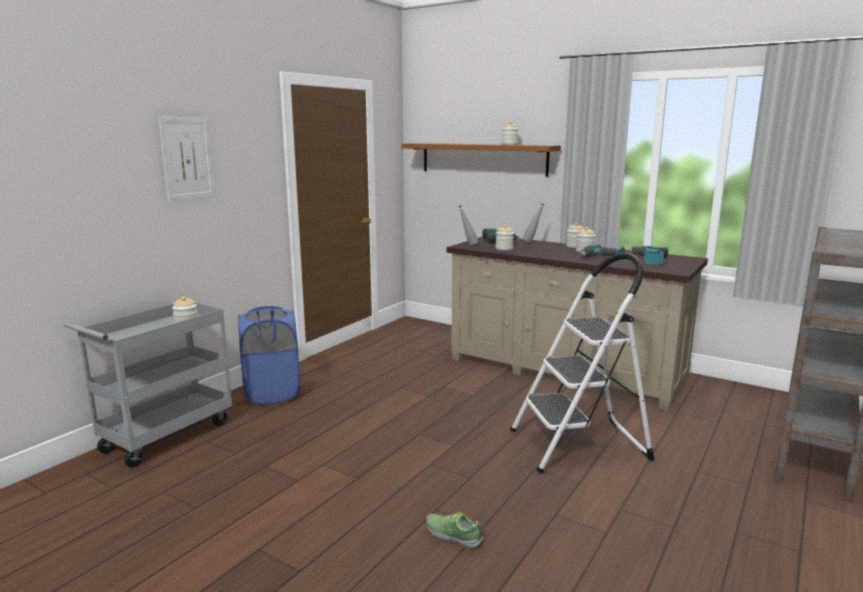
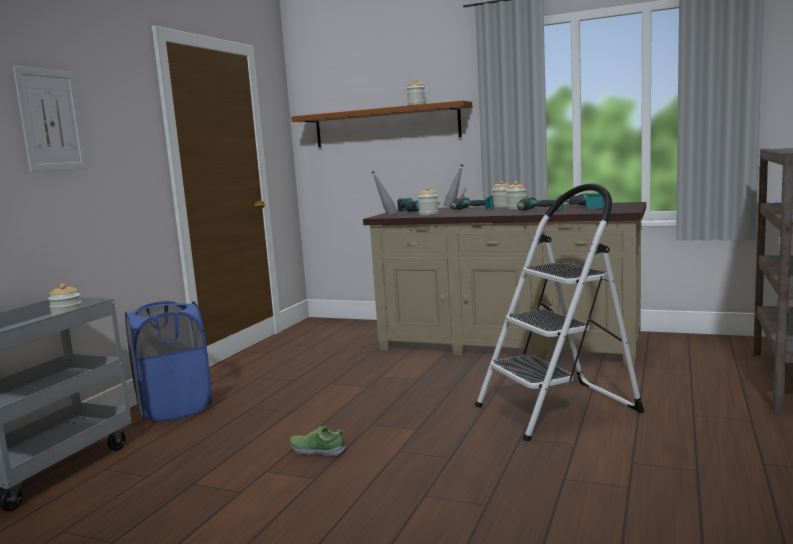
camera: 10 degrees left, 5 degrees down
(453, 535) = (456, 518): shoe -> shoe (317, 450)
(544, 248) = (471, 210): none -> power drill

